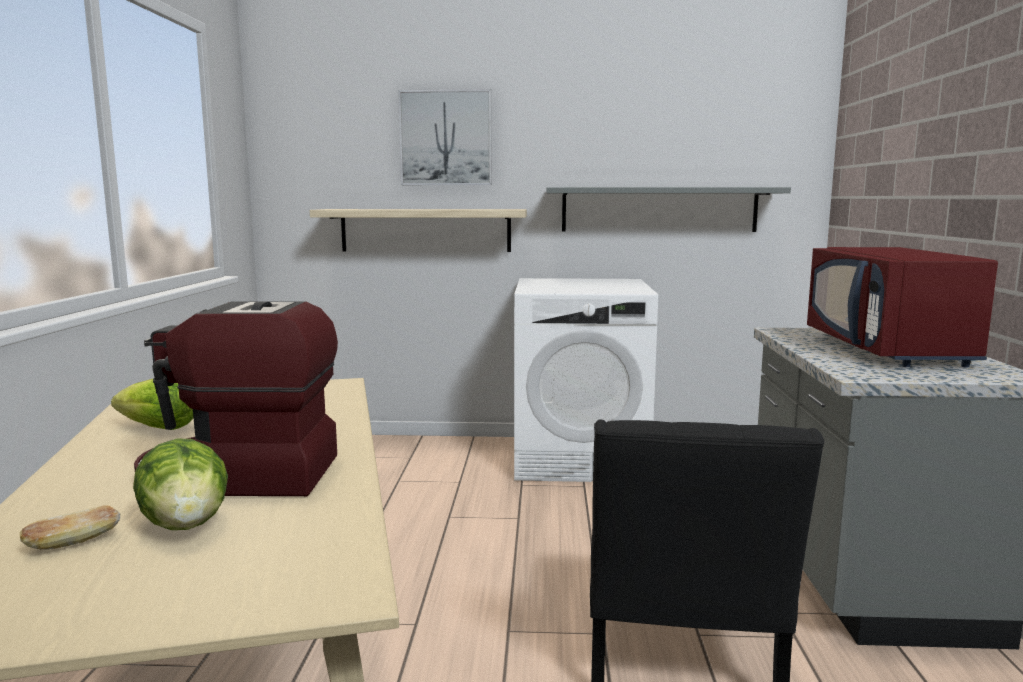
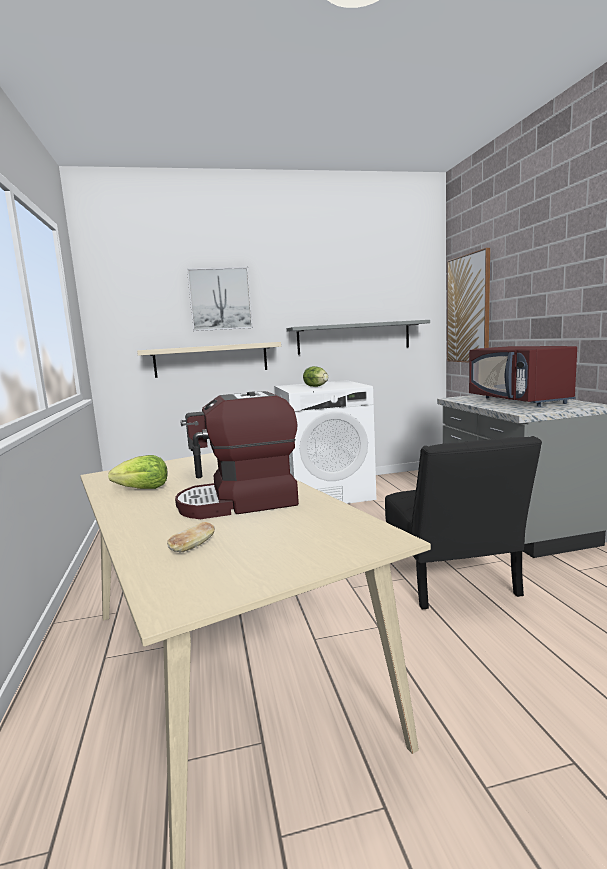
camera: 15 degrees left, 0 degrees up
(186, 525) = (248, 528): lettuce -> lettuce (316, 386)
(862, 173) = (468, 309): none -> picture

